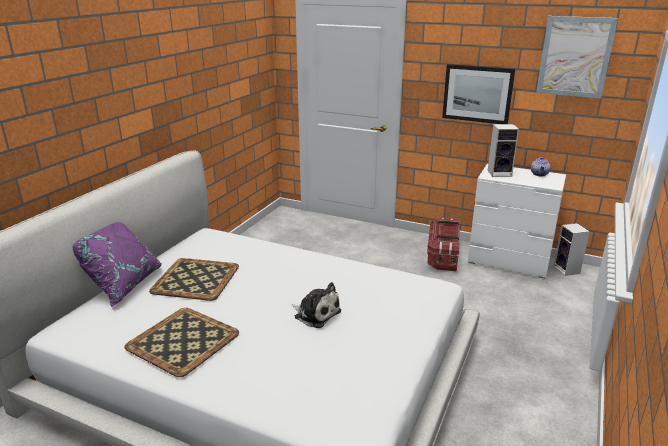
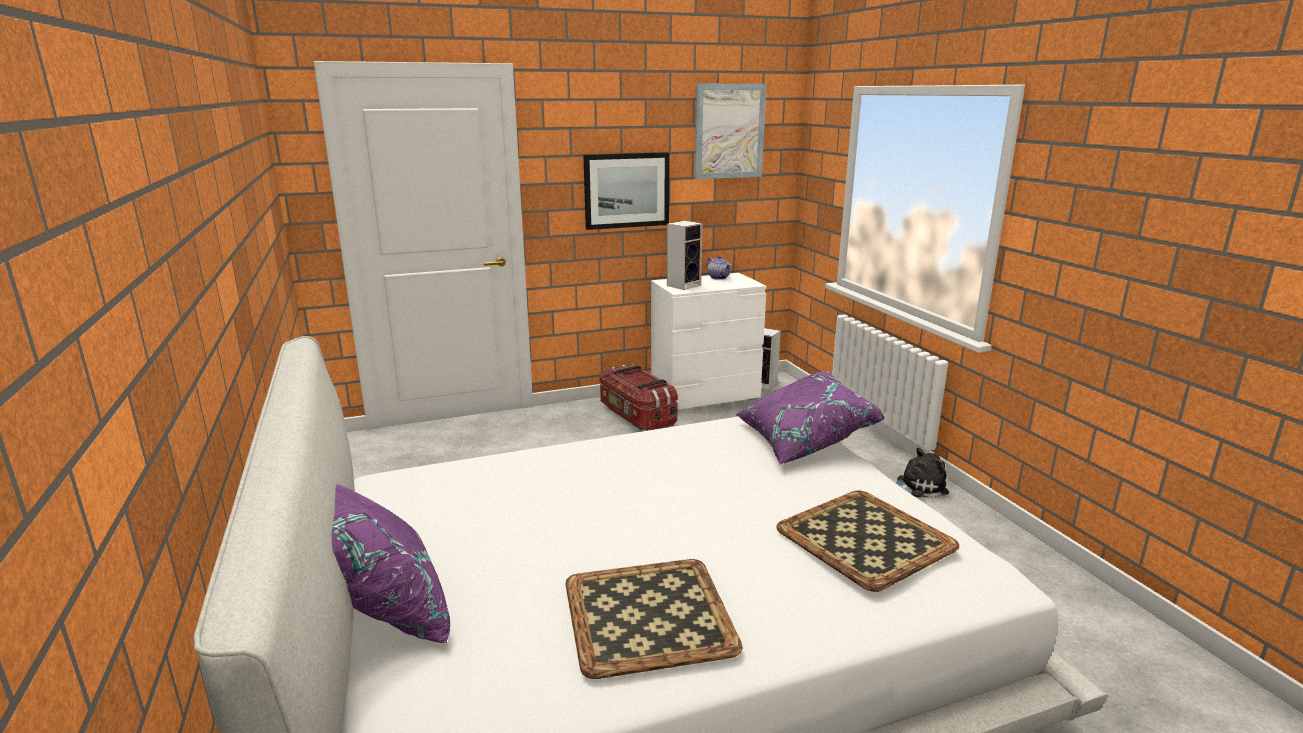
camera: 45 degrees left, 5 degrees down
(195, 279) = (497, 539): tray -> tray (863, 538)
(315, 314) = (730, 498): plush toy -> plush toy (918, 486)
(417, 305) = (802, 440): none -> purple pillow

